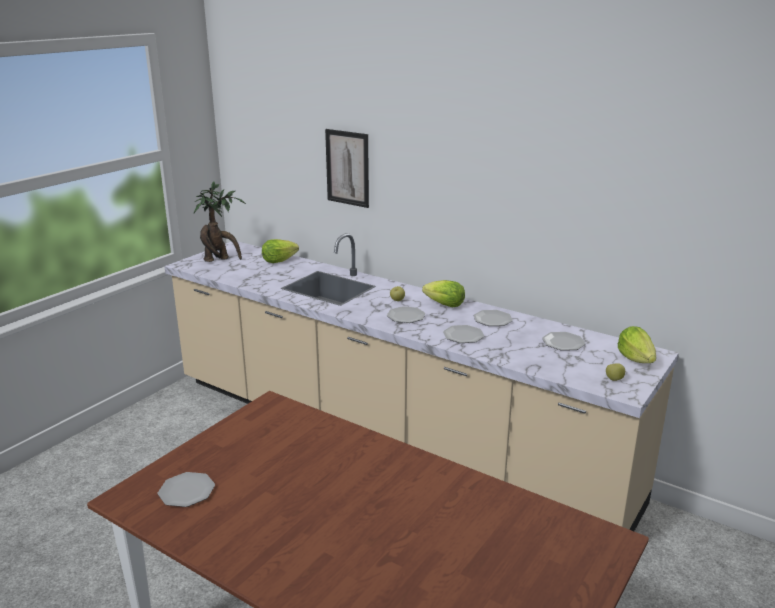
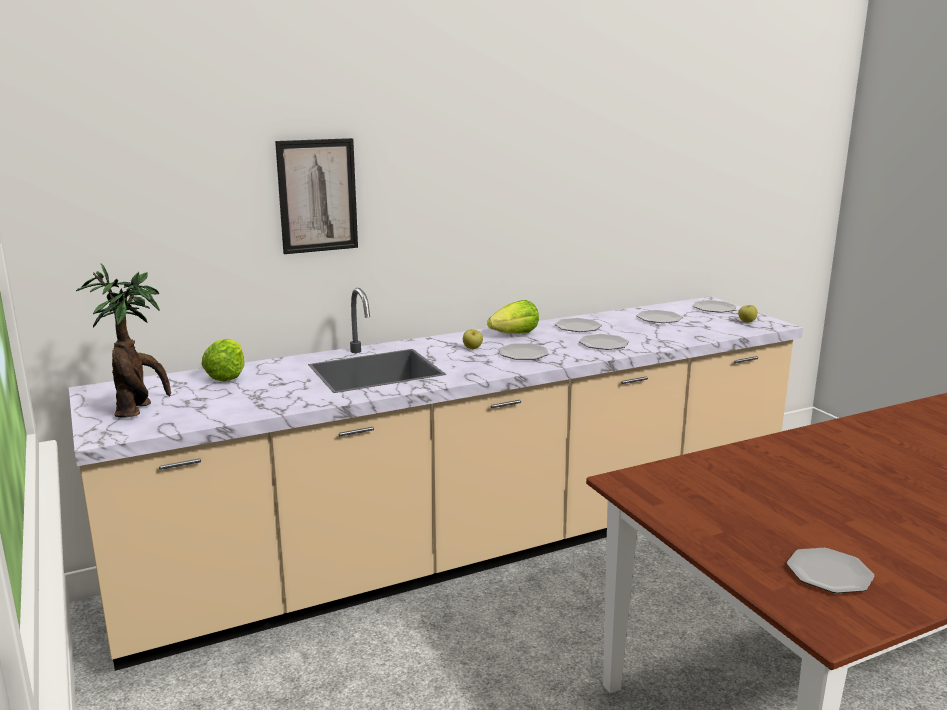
camera: 60 degrees left, 5 degrees down
(636, 359) = (714, 308): lettuce -> plate

